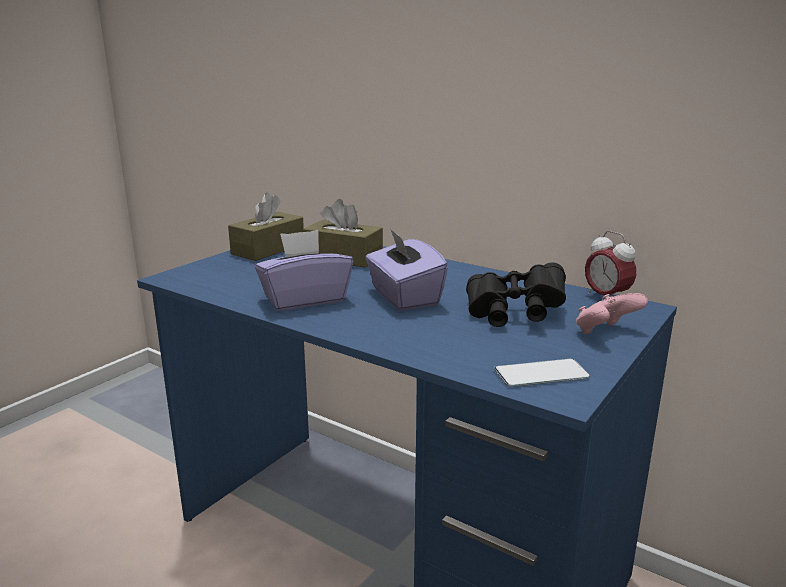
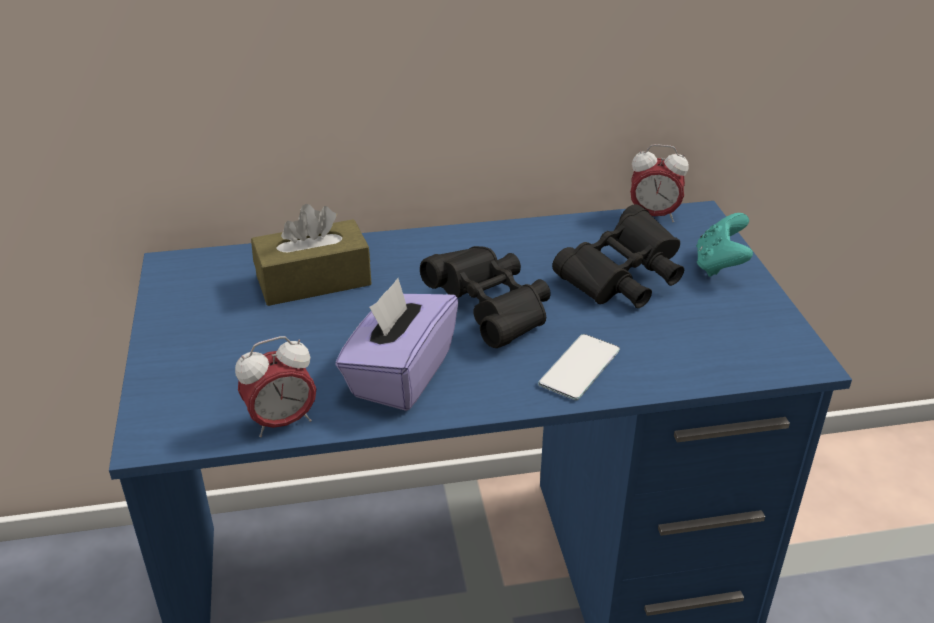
camera: 45 degrees left, 15 degrees up
(221, 293) = (282, 422): none -> alarm clock
(268, 249) = (187, 313): brown tissue box -> none
(404, 297) = (492, 312): purple tissue box -> black binoculars
(541, 374) = (754, 346): phone -> phone (579, 367)
(605, 333) = (719, 265): pink game controller -> turquoise game controller

